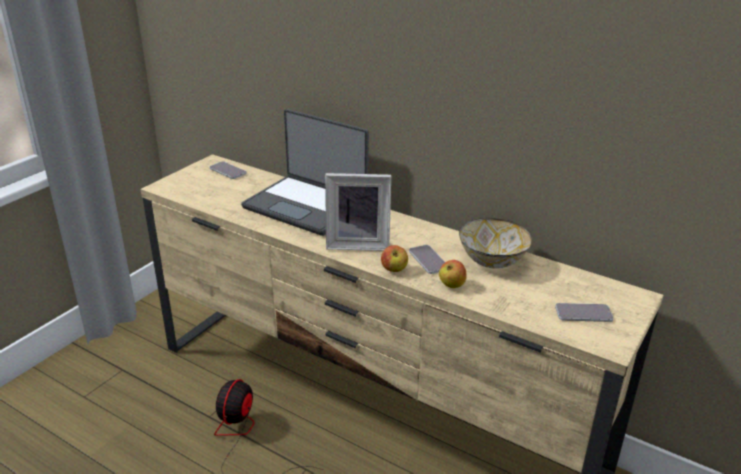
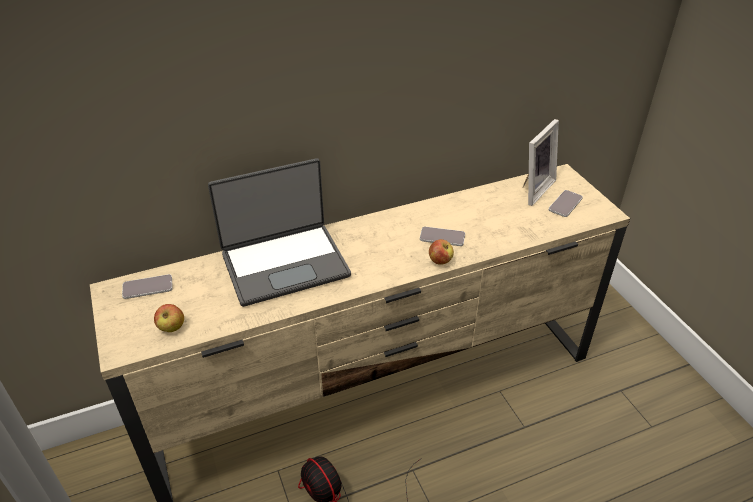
camera: 55 degrees left, 10 degrees up
(358, 243) = (382, 262): picture frame -> picture frame (532, 189)
(452, 285) = (486, 242): apple -> apple (171, 327)
(492, 261) = (471, 208): bowl -> none

